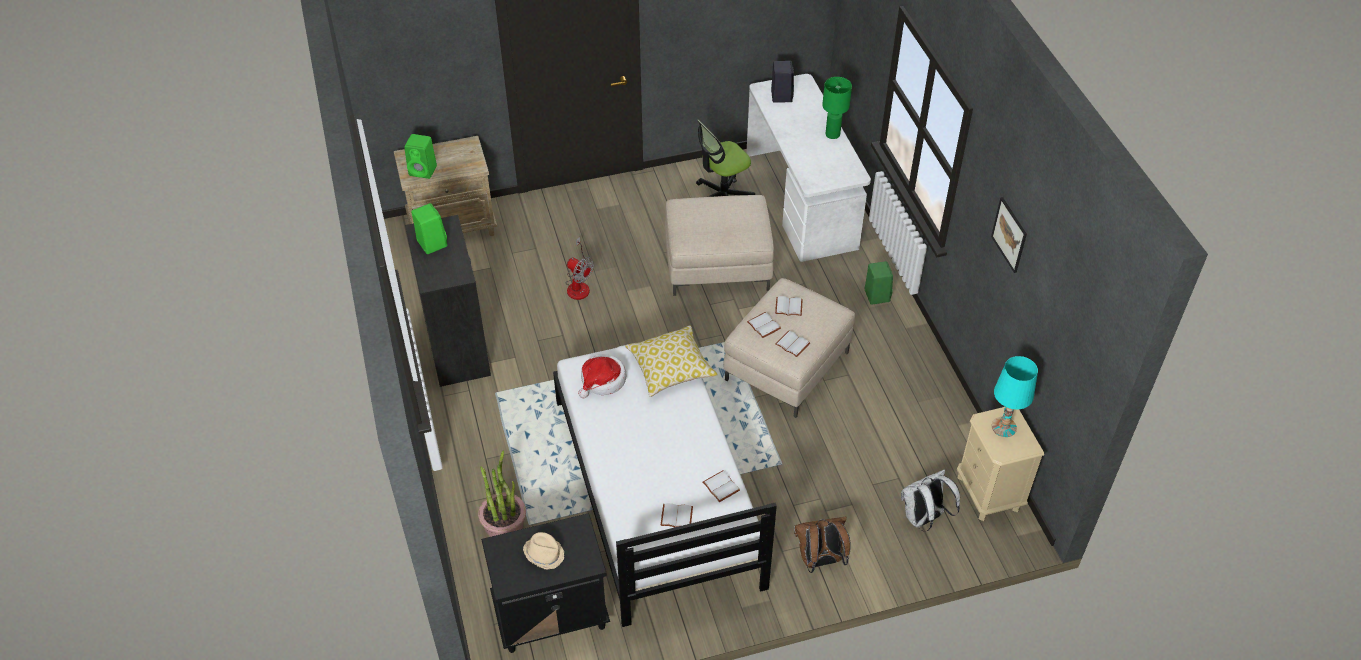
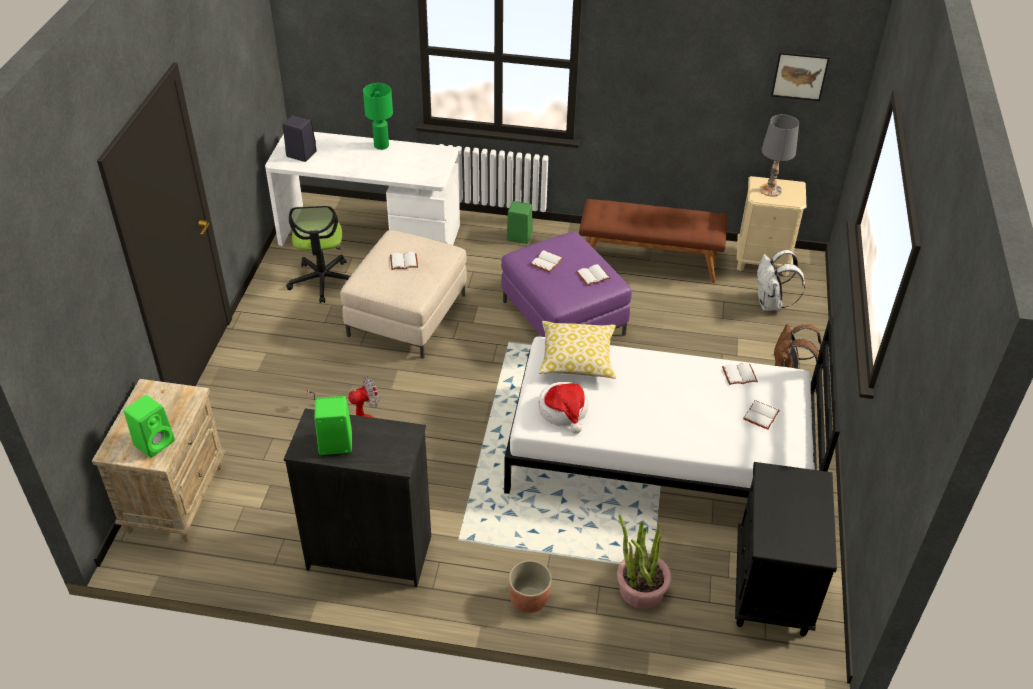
camera: 65 degrees left, 5 degrees down
(460, 456) = (529, 599): none -> planter
(544, 554) = (793, 510): beige hat -> none
(762, 325) = (558, 285): white book -> white book (403, 262)
(787, 366) = (563, 318): beige ottoman -> purple ottoman
(916, 401) = (649, 260): none -> brown bench
(1004, 427) = (771, 190): turquoise table lamp -> grey table lamp
(1009, 234) = (685, 49): picture -> picture (799, 76)

